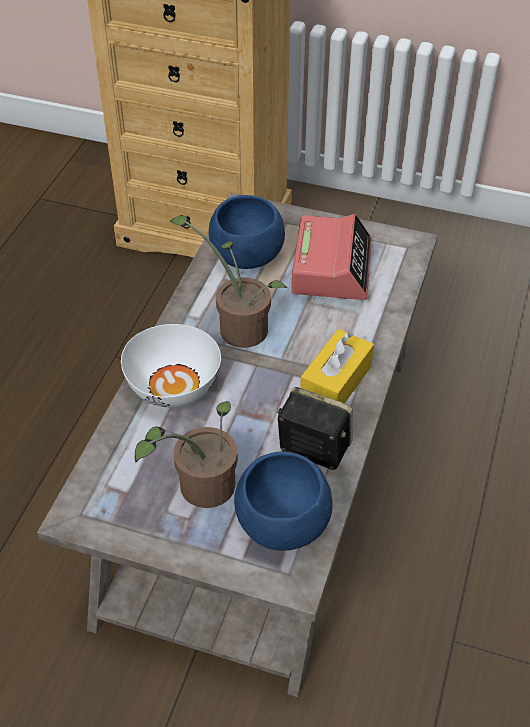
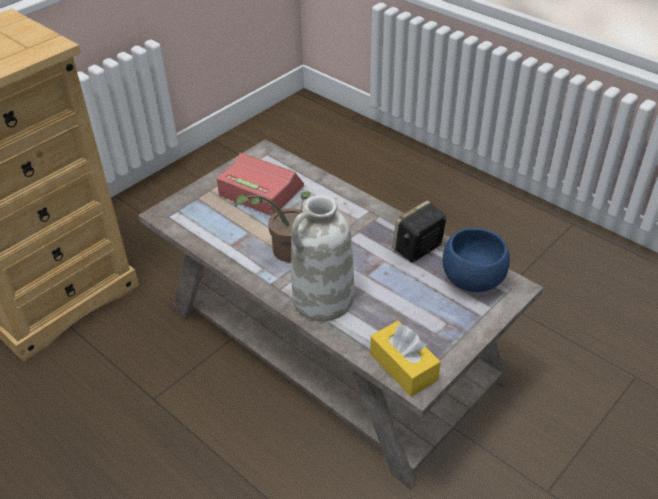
camera: 65 degrees left, 5 degrees down
(172, 386) = (323, 300): white bowl -> white vase
(200, 489) = (425, 311): potted plant -> none
(246, 258) = (218, 227): blue bowl -> none
(336, 382) = (367, 222): yellow tissue box -> yellow tissue box (403, 367)

